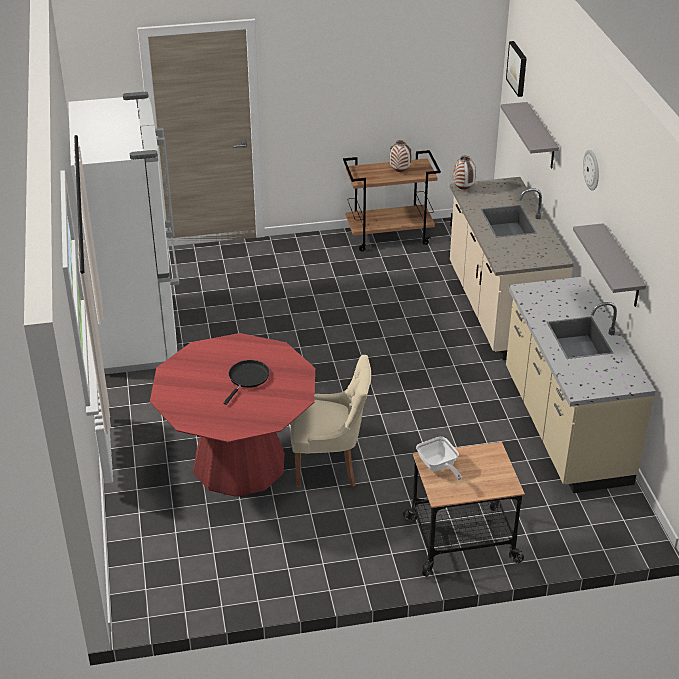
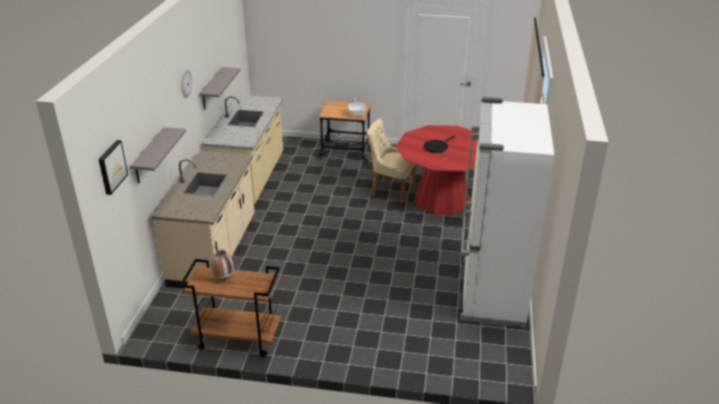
camera: 160 degrees left, 5 degrees down
(463, 189) = (208, 214): vase -> none

